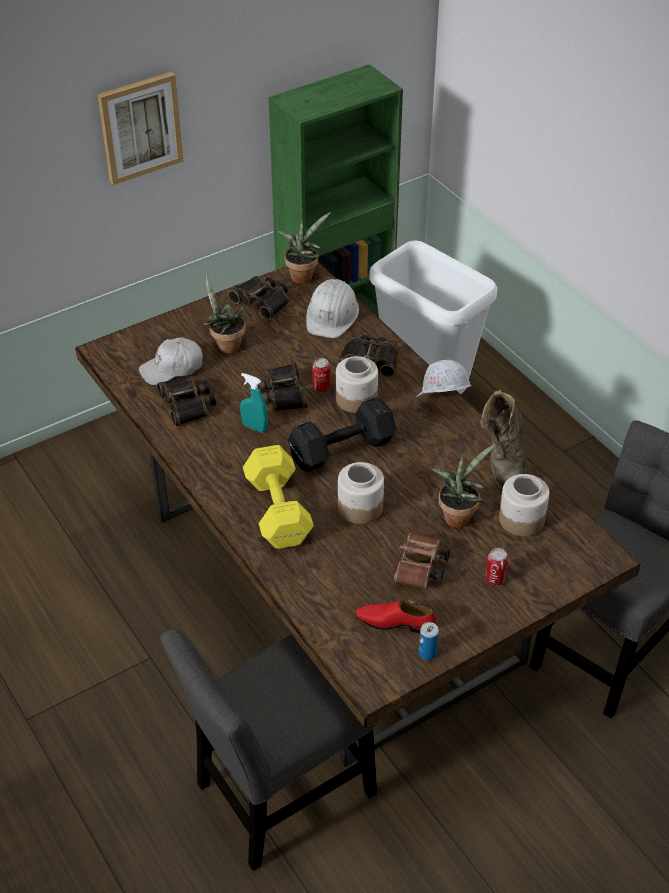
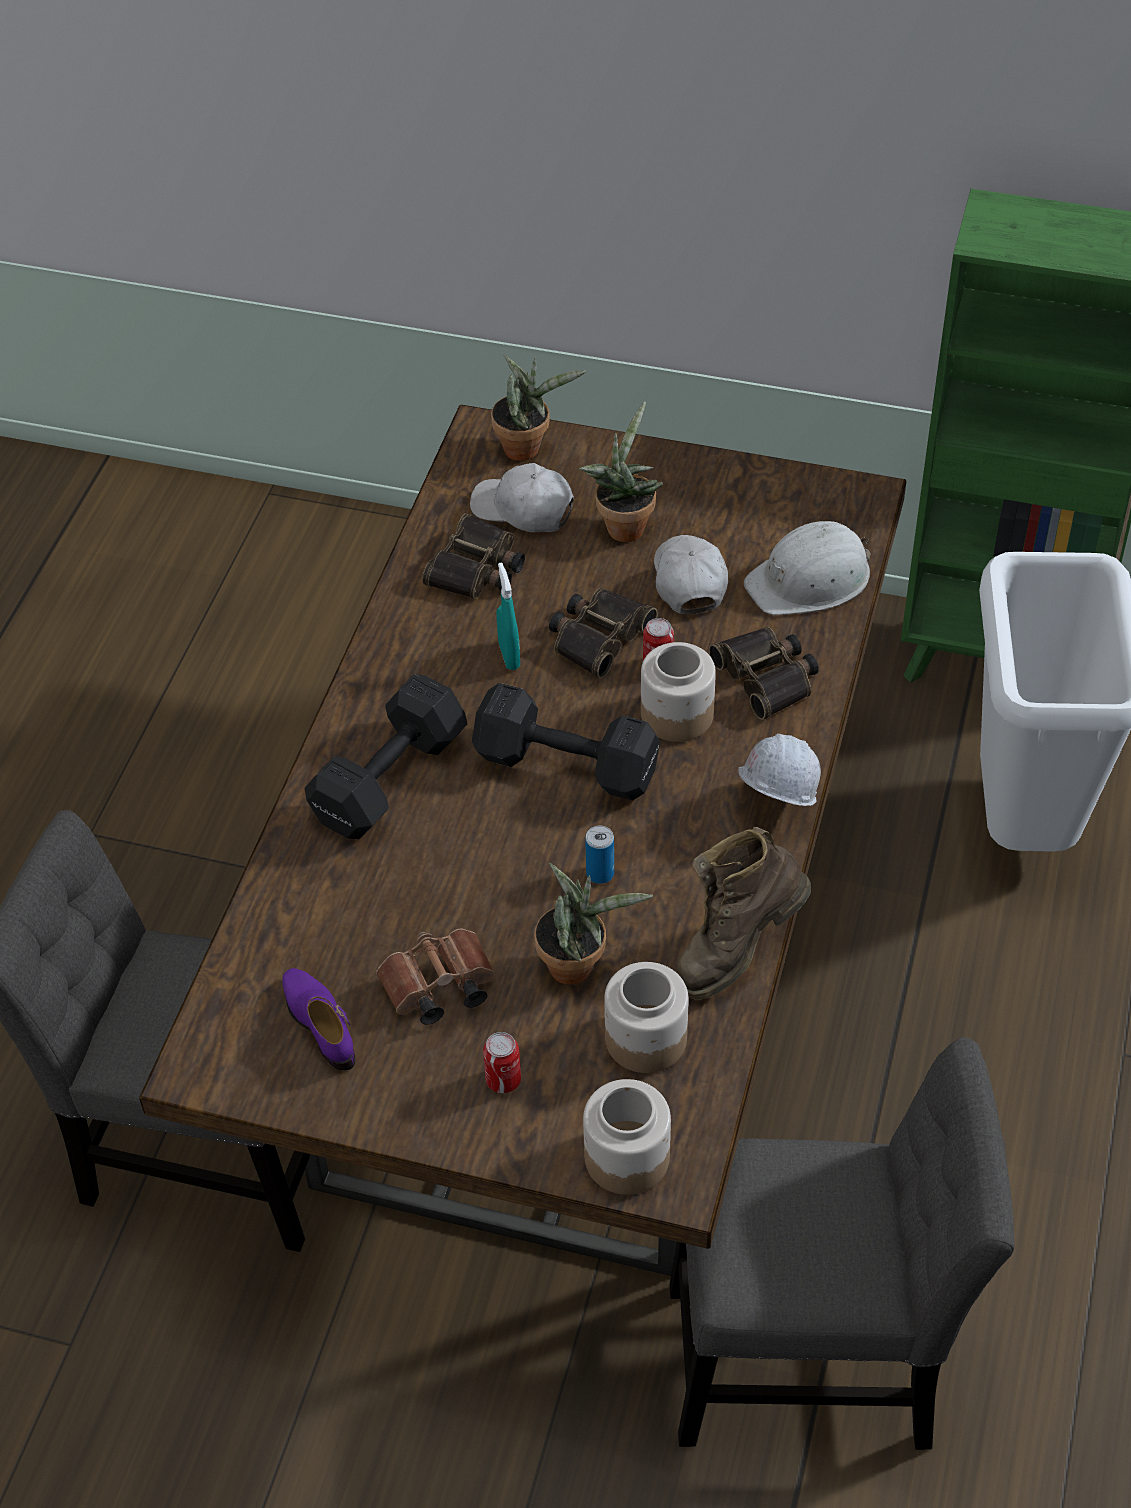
camera: 50 degrees right, 5 degrees up
(140, 127) = (731, 135): picture -> none
(263, 301) = (751, 498): binoculars -> none
(278, 509) = (393, 777): yellow dumbbell -> black dumbbell
(285, 348) = (689, 581): none -> white cap
(303, 275) = (851, 498): potted plant -> potted plant (527, 447)
(359, 507) = (482, 853): jar -> jar (626, 1156)
(395, 622) = (320, 1023): red shoe -> purple shoe
(427, 653) = (300, 1092): can -> can (600, 873)

